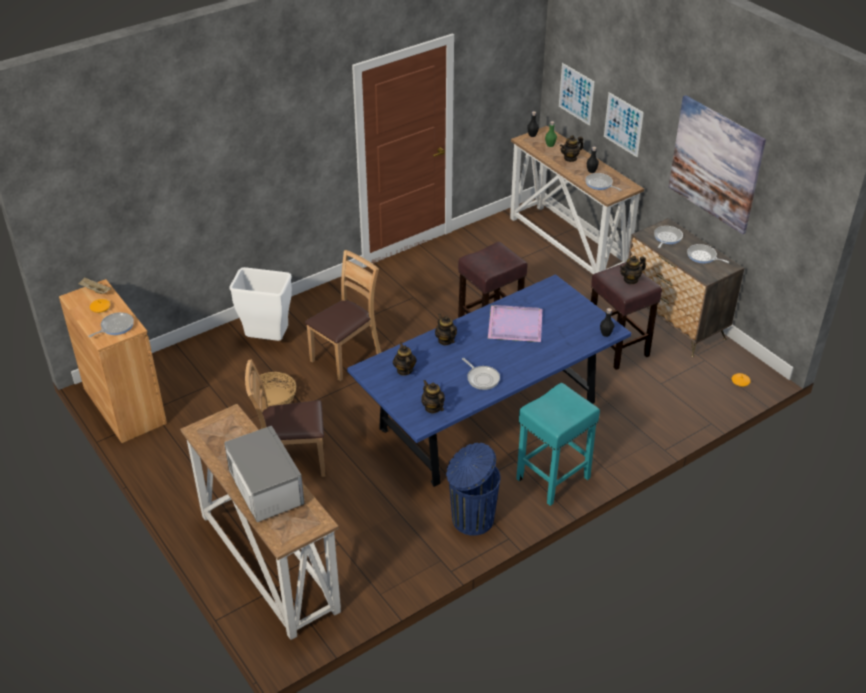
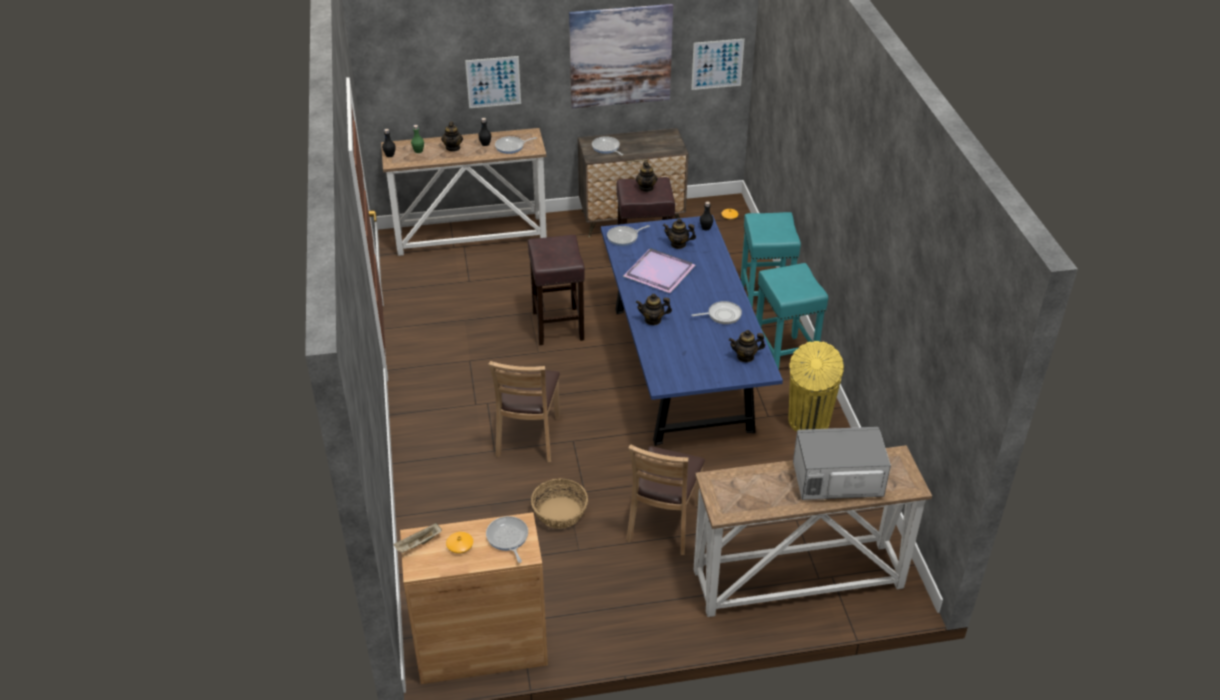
camera: 65 degrees left, 0 degrees up
(268, 340) = (455, 491): white trash can -> none
(346, 357) = (529, 437): brown chair -> brown chair turned 150 degrees counterclockwise
(404, 370) = (680, 358): teapot -> teapot (678, 244)
(471, 519) = (808, 422): blue trash can -> yellow trash can
(576, 94) = (417, 86): picture -> picture (717, 64)
(626, 443) = (765, 301): none -> turquoise stool
(703, 256) = (647, 140): frying pan -> frying pan (624, 237)

